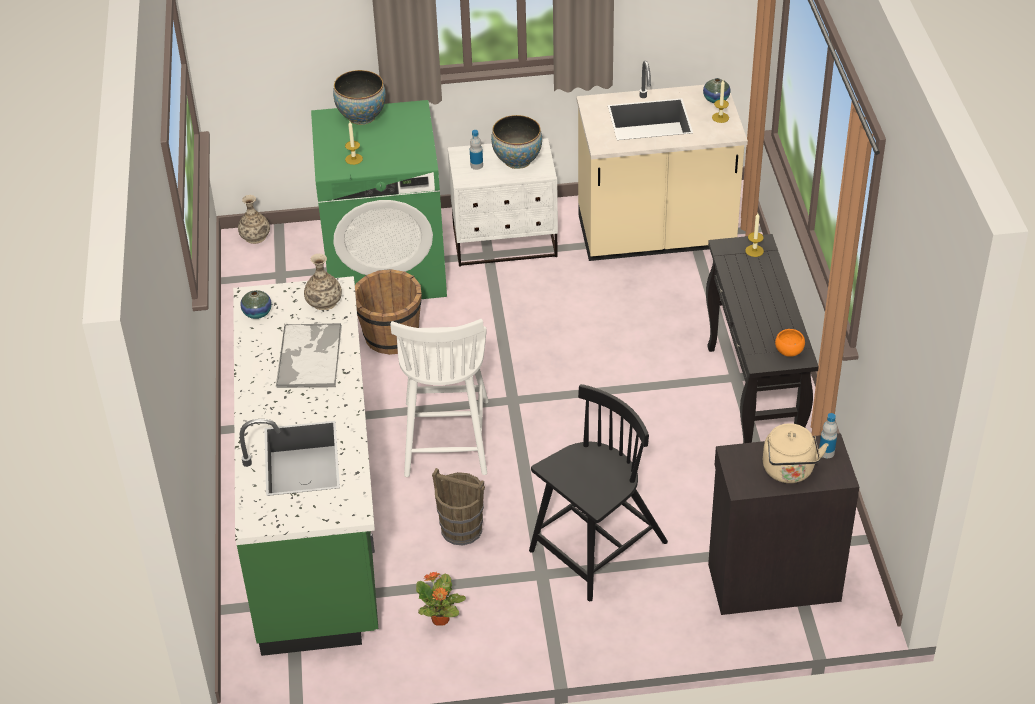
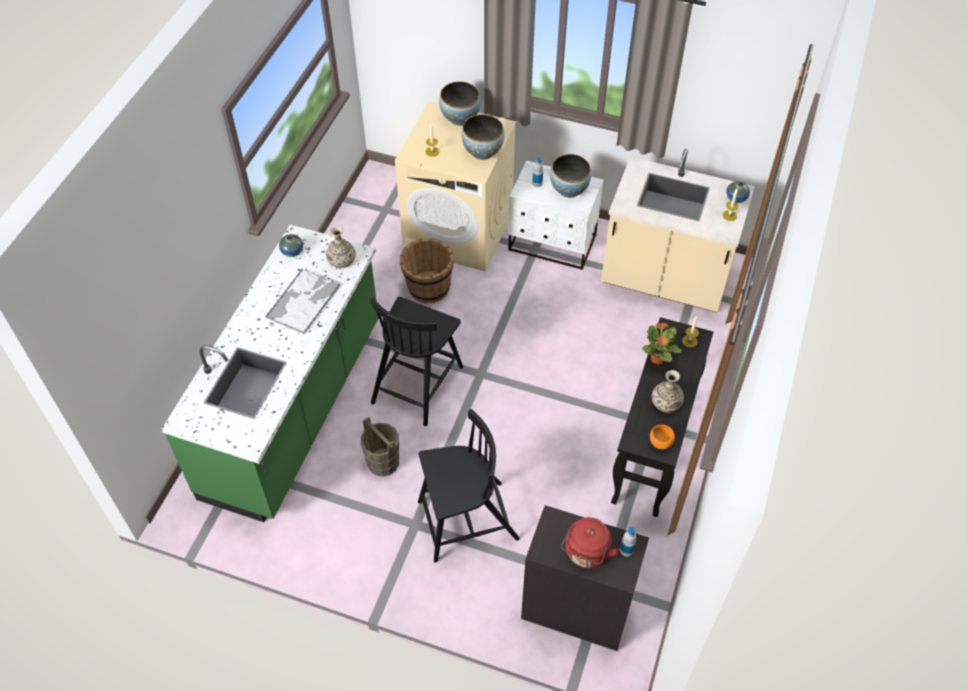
camera: 25 degrees right, 10 degrees up
(255, 236) = (387, 173): vase -> vase (666, 403)
(386, 267) = (459, 231): green washing machine -> beige washing machine
(412, 141) = (482, 152): none -> bowl
(440, 620) = (326, 528): potted plant -> potted plant (657, 359)
(446, 436) = (418, 383): white chair -> black chair
(789, 471) = (586, 554): beige kettle -> red kettle

